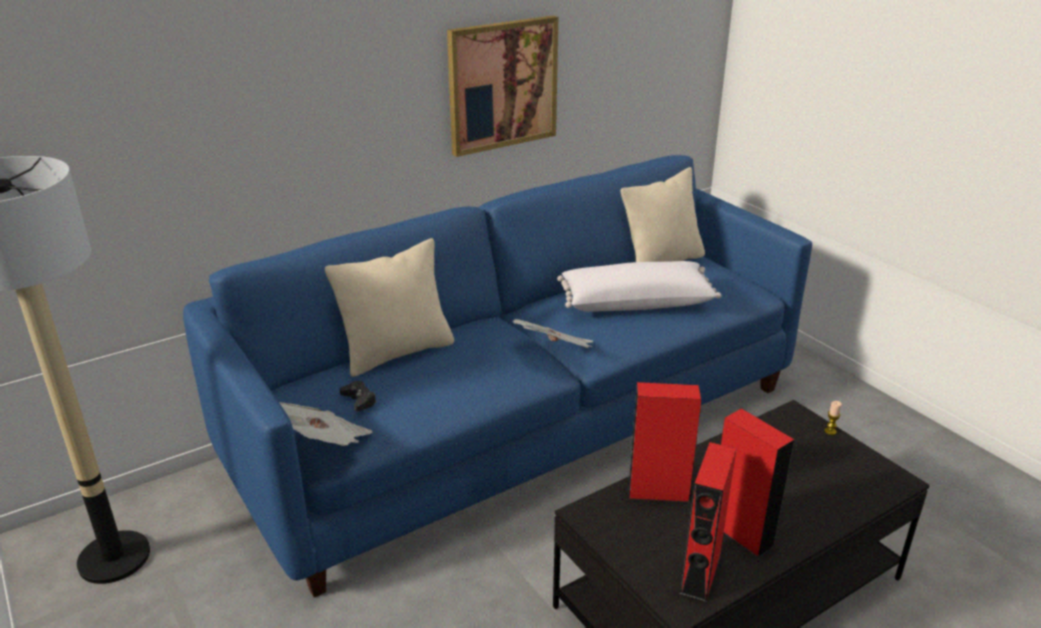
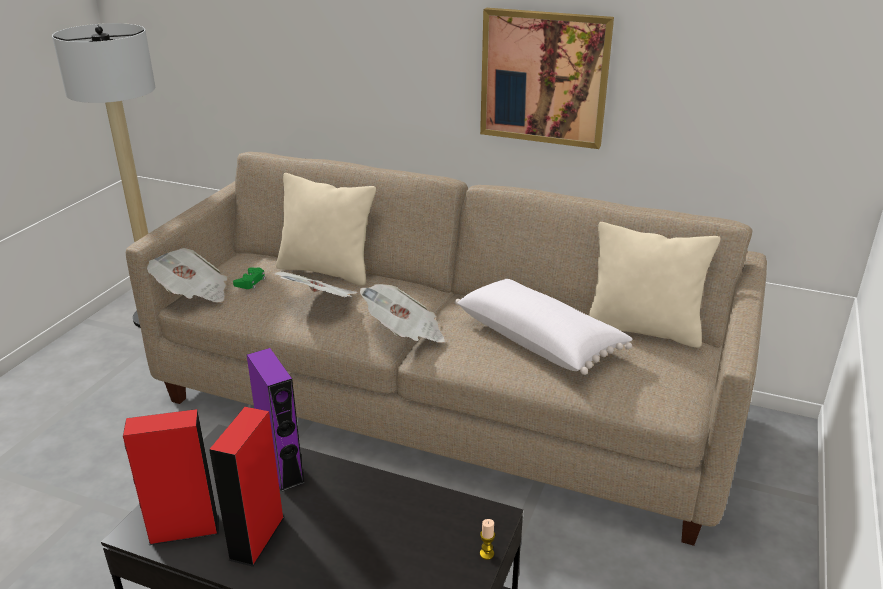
camera: 55 degrees right, 0 degrees up
(359, 400) = (250, 282): black game controller -> green game controller
(463, 373) = (320, 303): none -> newspaper
(520, 424) = (442, 404): blue sofa -> beige sofa
(658, 492) = (282, 469): red speaker -> purple speaker

